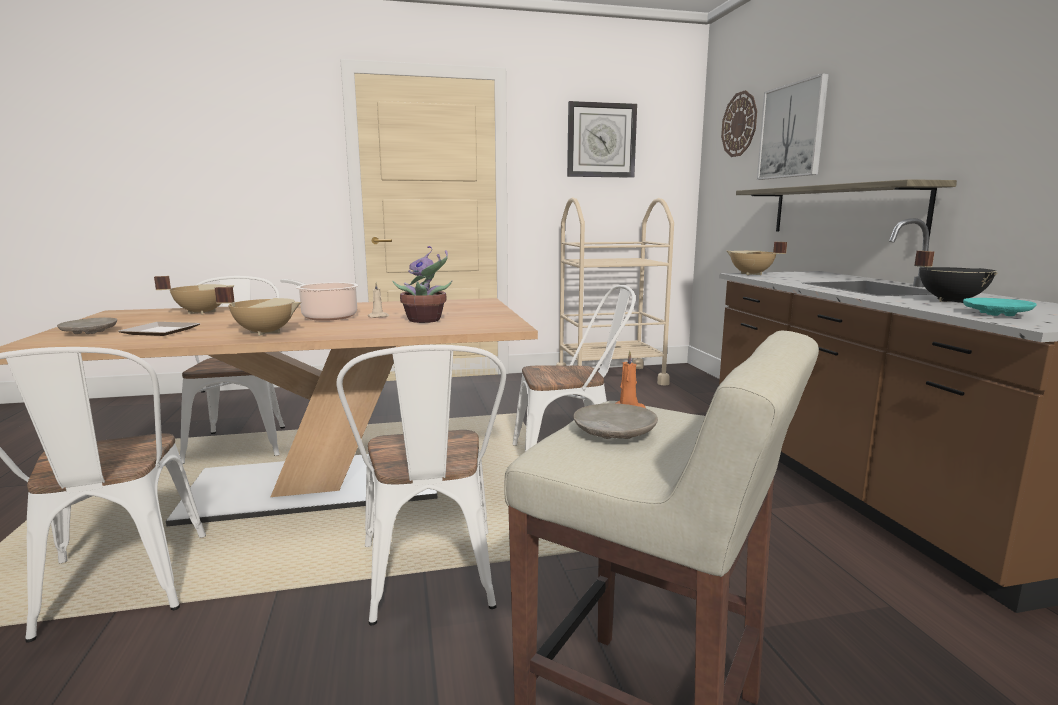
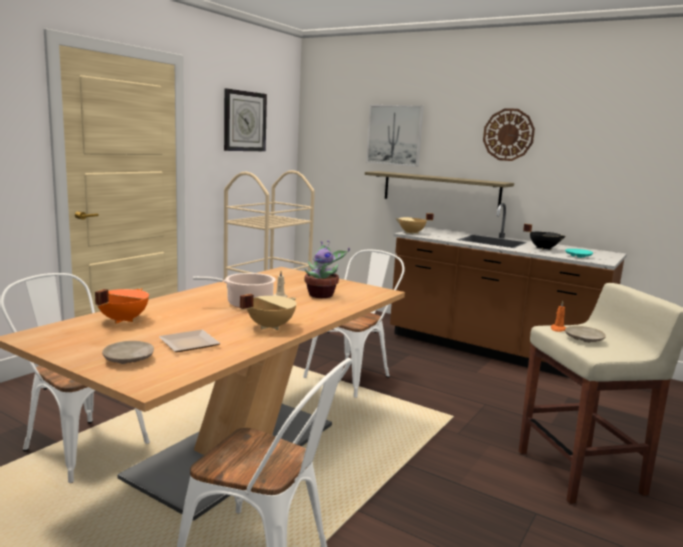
camera: 45 degrees left, 0 degrees up
(201, 312) = (122, 320): beige cooking pot -> orange cooking pot
(430, 582) = (419, 466): white chair -> none
(739, 124) = (342, 120): wall clock -> wall clock (508, 134)

